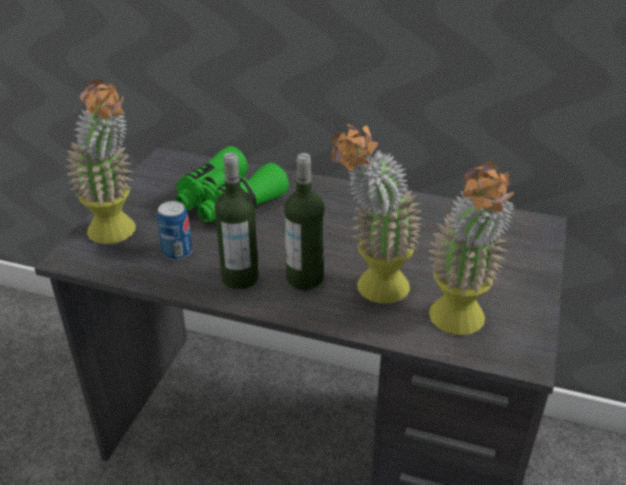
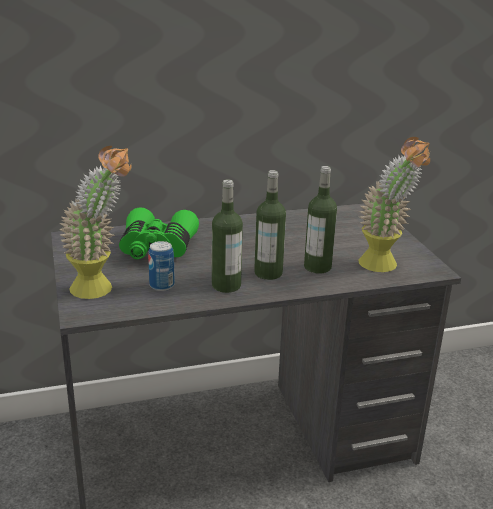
camera: 35 degrees left, 10 degrees down
(372, 292) = (317, 267): potted plant -> bottle

